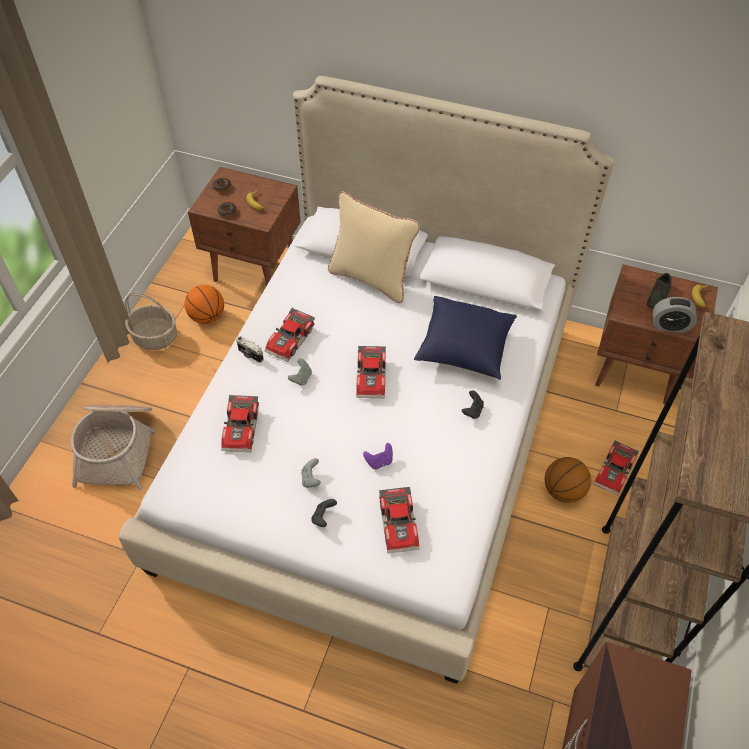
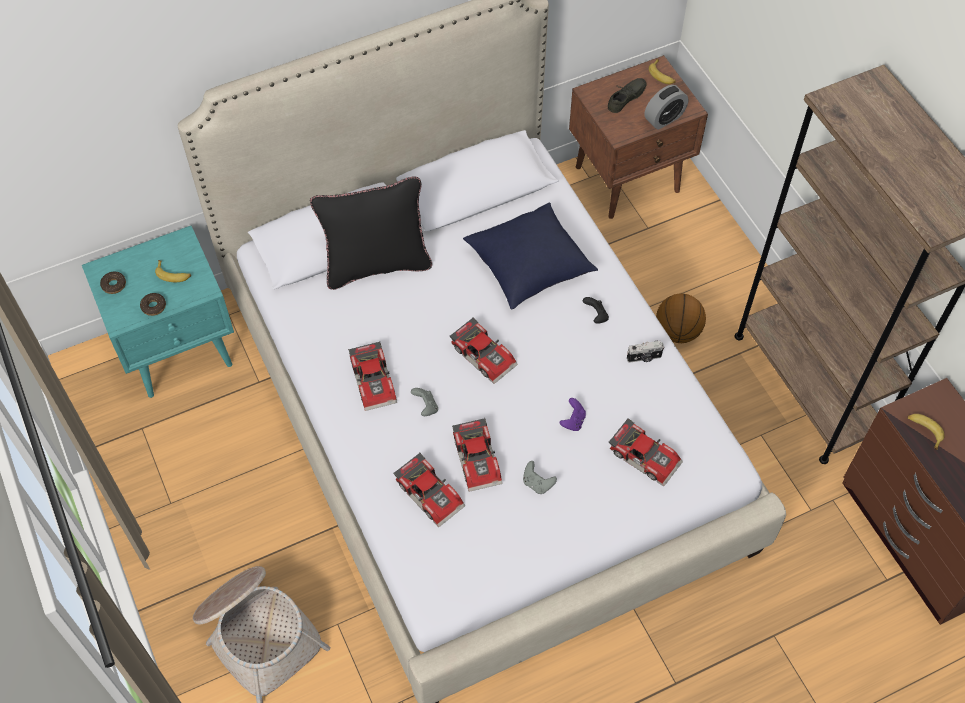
camera: 45 degrees left, 5 degrees up
(156, 337) = (159, 501): basket -> none
(207, 317) = (189, 438): basketball -> none
(250, 355) = (354, 425): camera -> camera (644, 358)
(256, 269) = (180, 350): brown nightstand -> turquoise nightstand
(323, 517) = (583, 504): black game controller -> none
(371, 278) = (376, 265): beige pillow -> black pillow
(616, 472) = (699, 282): toy car -> toy car (479, 458)
(623, 690) = (924, 431): none -> banana
(656, 296) = (627, 99): grey shoe -> grey shoe turned 120 degrees counterclockwise

